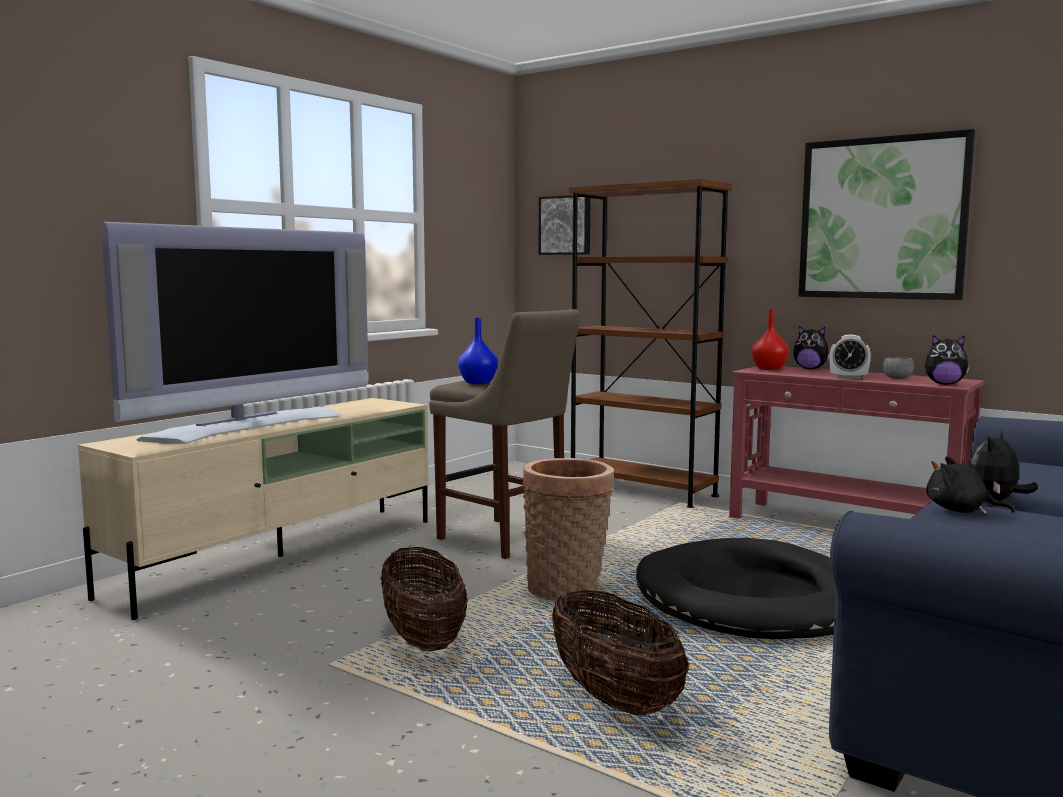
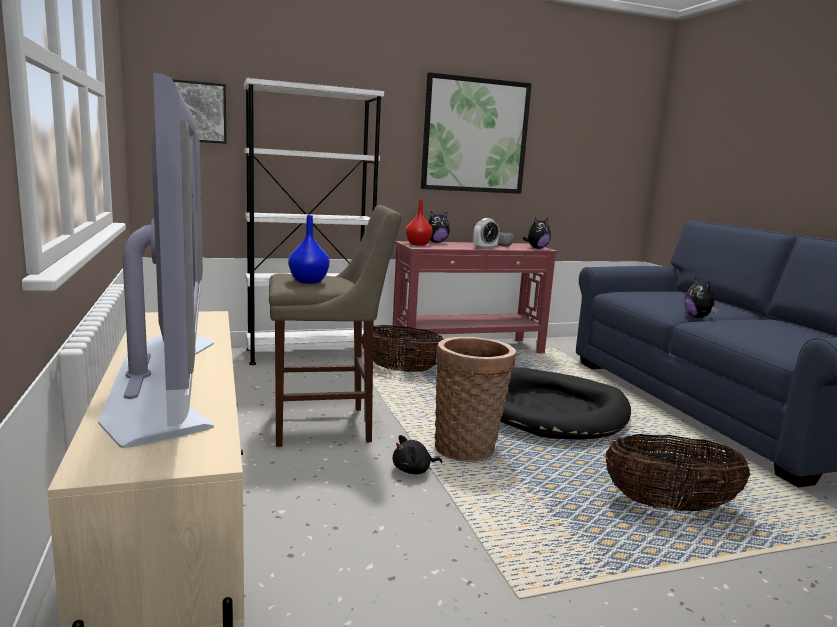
camera: 55 degrees left, 5 degrees up
(423, 640) = (505, 534): basket -> basket (401, 370)
(642, 491) = (308, 354): brown bookcase -> white bookcase
(960, 511) = (724, 326): black plush toy -> black plush toy (414, 470)

